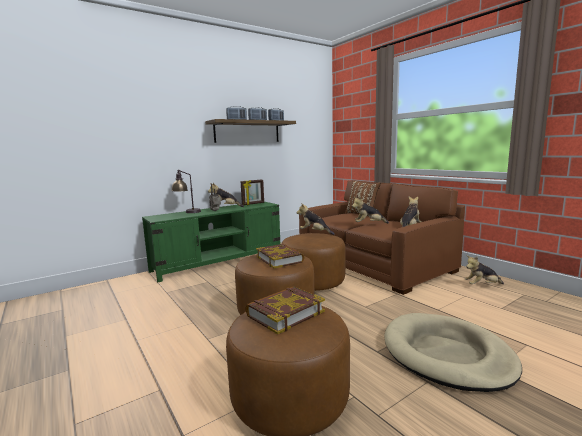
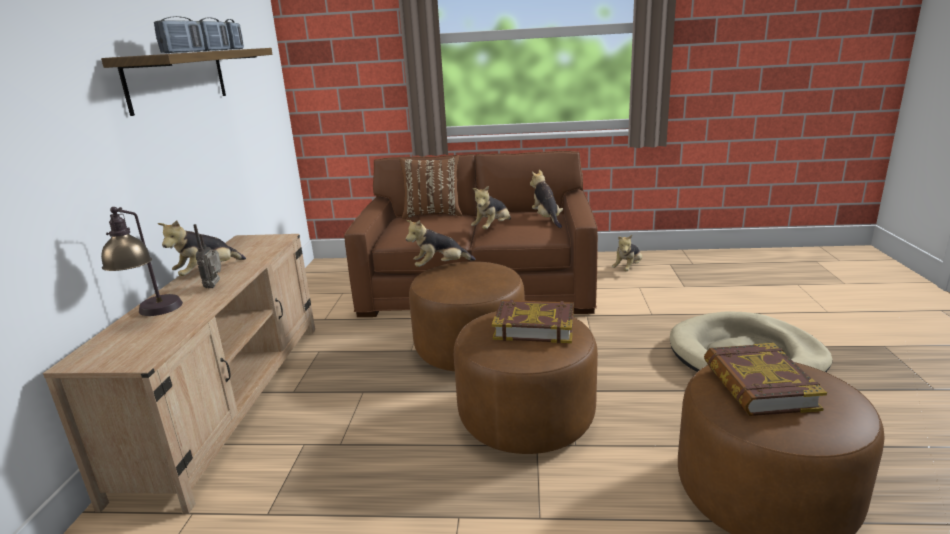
camera: 50 degrees left, 10 degrees up
(219, 262) = (231, 399): green tv stand -> beige tv stand
(253, 204) = (241, 247): picture frame -> none

